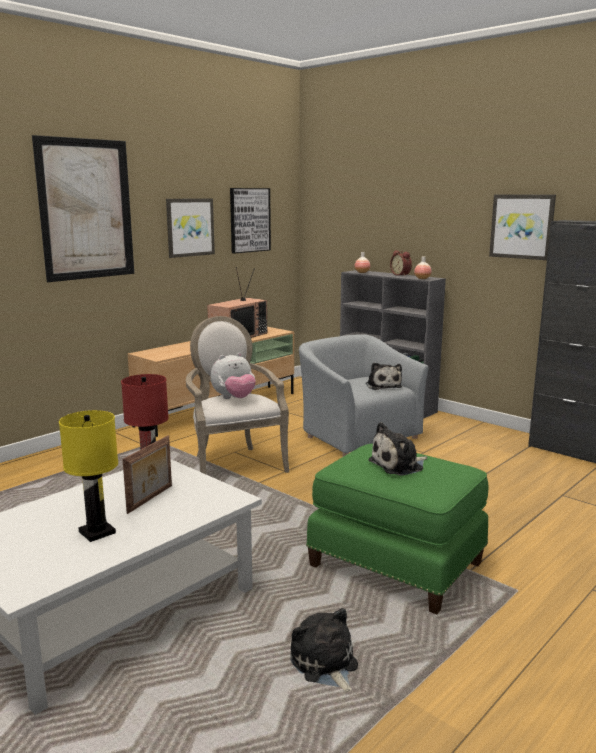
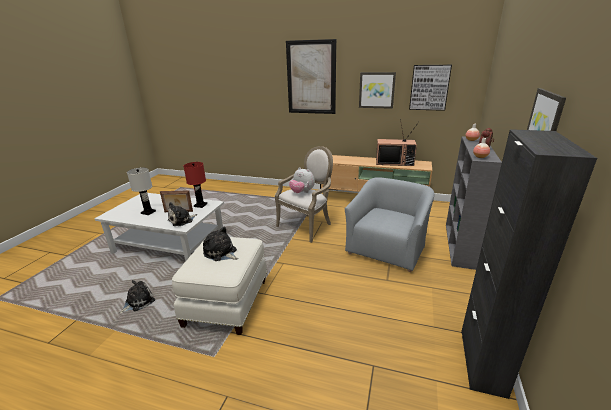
camera: 65 degrees right, 10 degrees up
(97, 532) = (148, 212): yellow table lamp -> white table lamp
(383, 386) = (395, 224): plush toy -> plush toy (182, 220)
(397, 563) = (228, 302): green ottoman -> white ottoman

